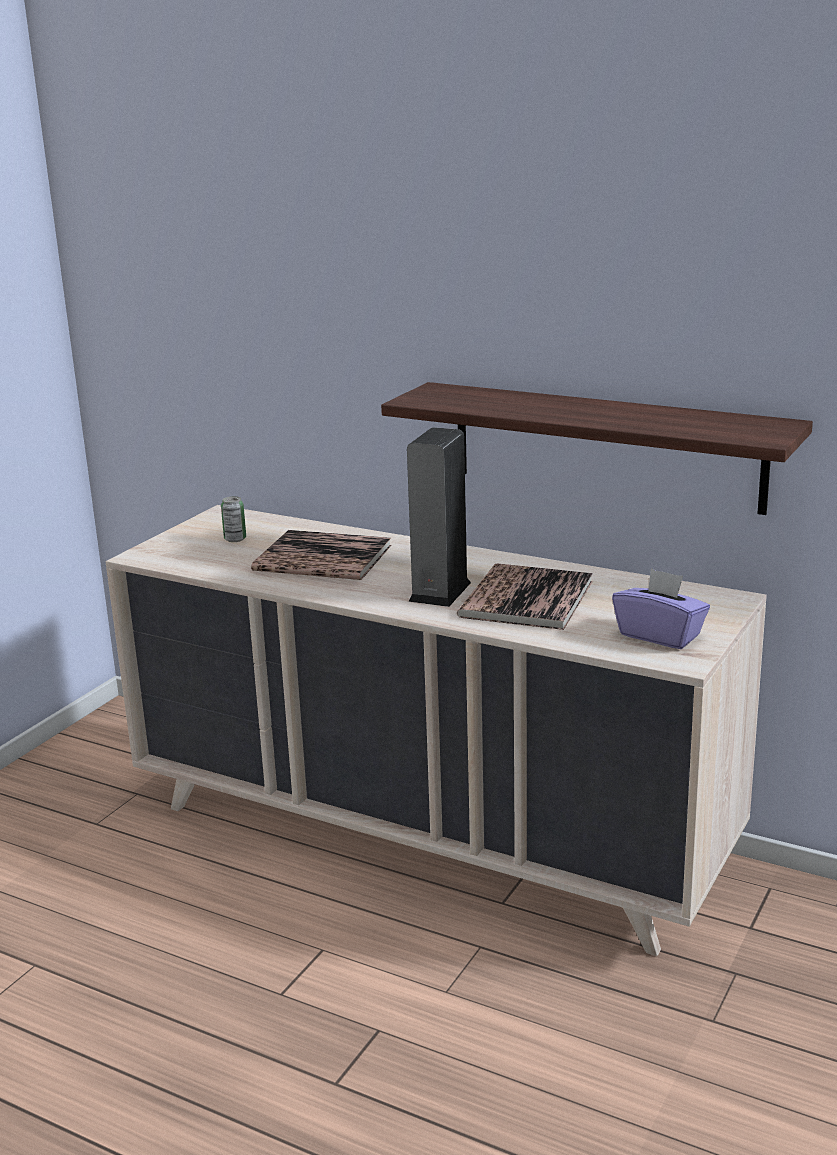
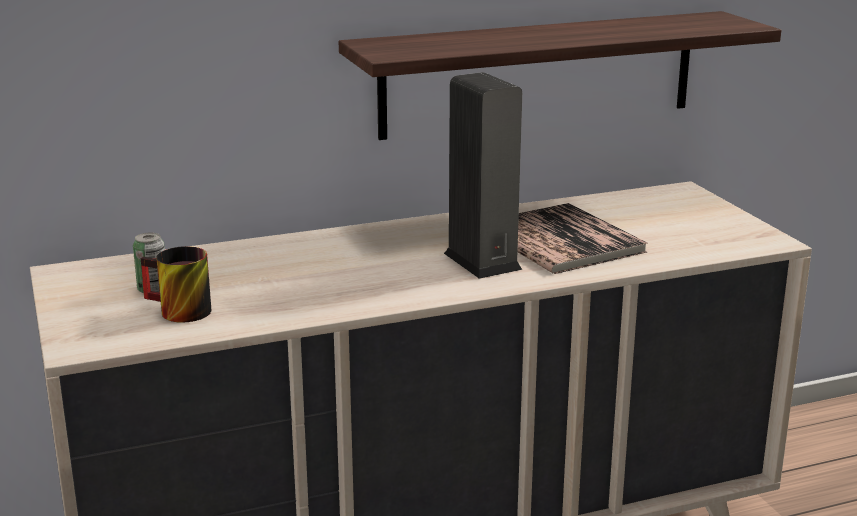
camera: 50 degrees left, 0 degrees up
(216, 555) = (176, 312): none -> mug
(323, 558) = (299, 273): book -> none
(660, 635) = (712, 231): purple tissue box -> none

